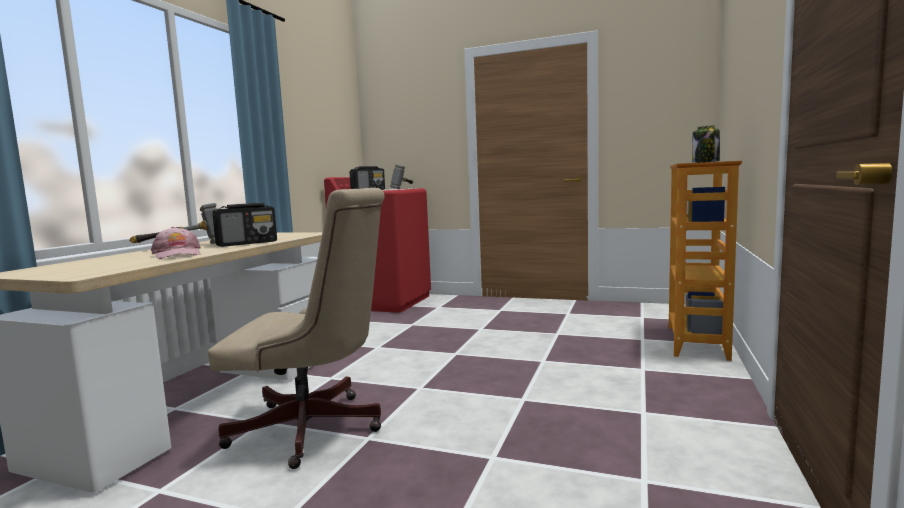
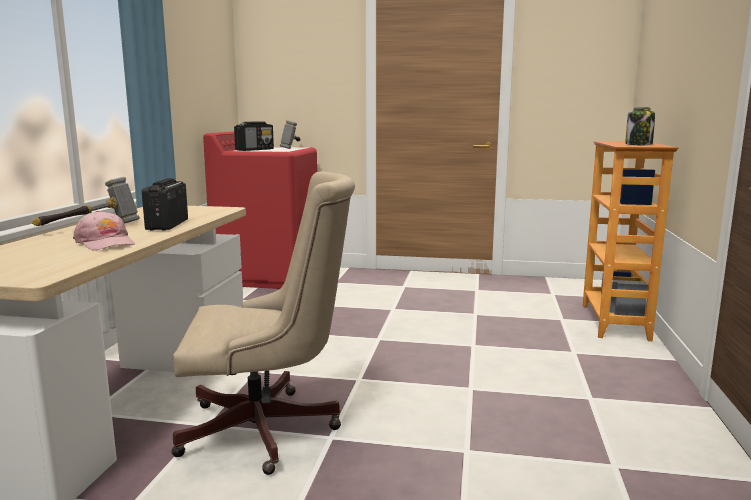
camera: 10 degrees left, 5 degrees up
(247, 243) = (167, 225): radio -> radio turned 135 degrees clockwise

